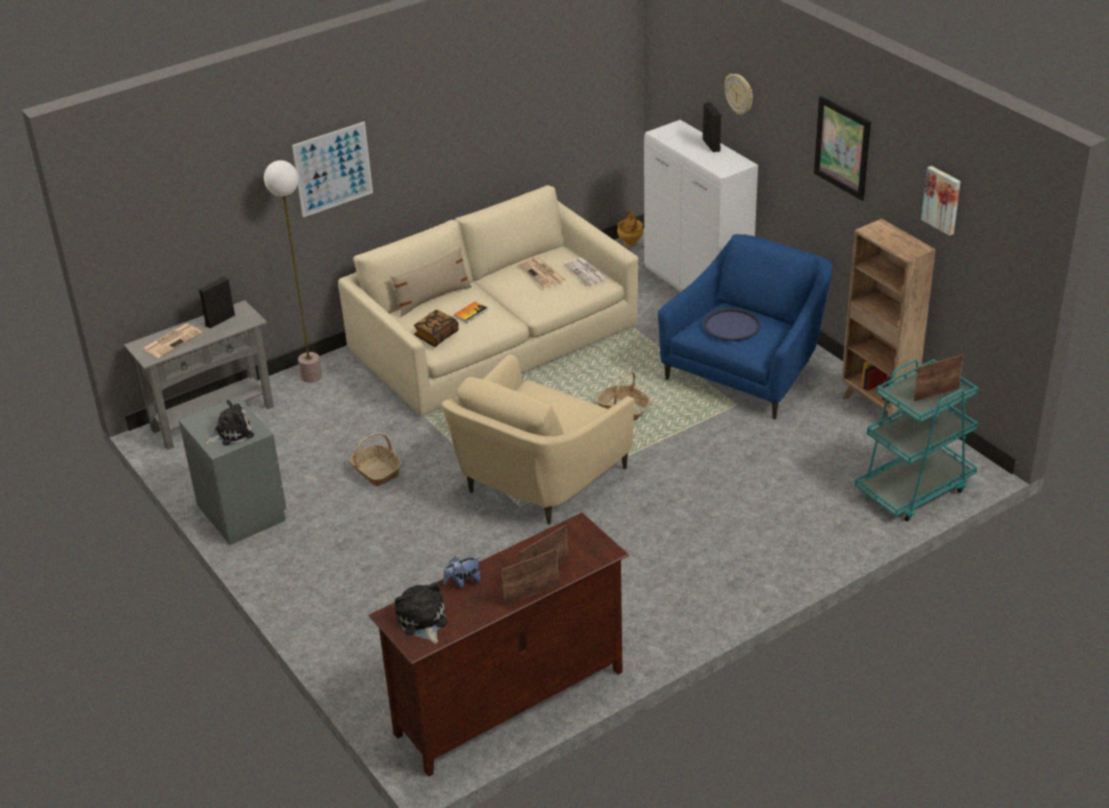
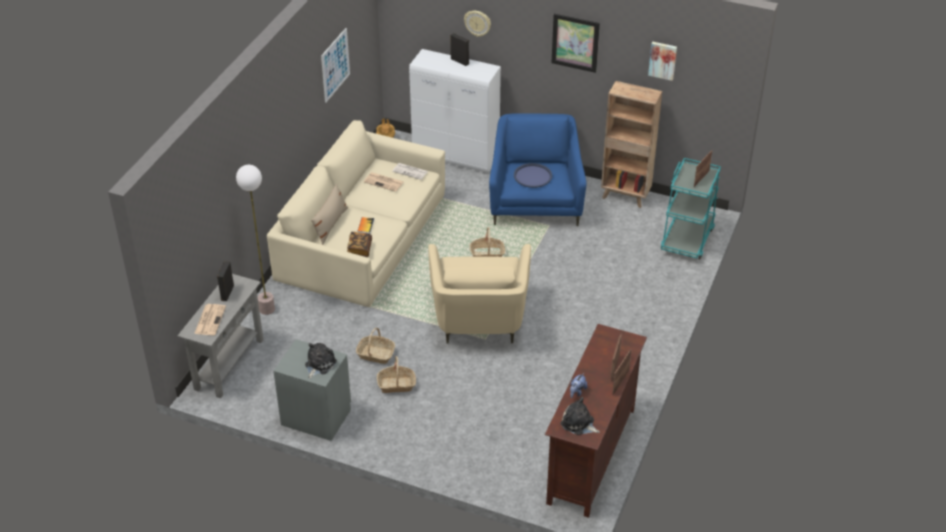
camera: 35 degrees left, 5 degrees up
(333, 169) = (257, 158): picture -> picture (335, 65)
(364, 514) = (396, 384): none -> basket

